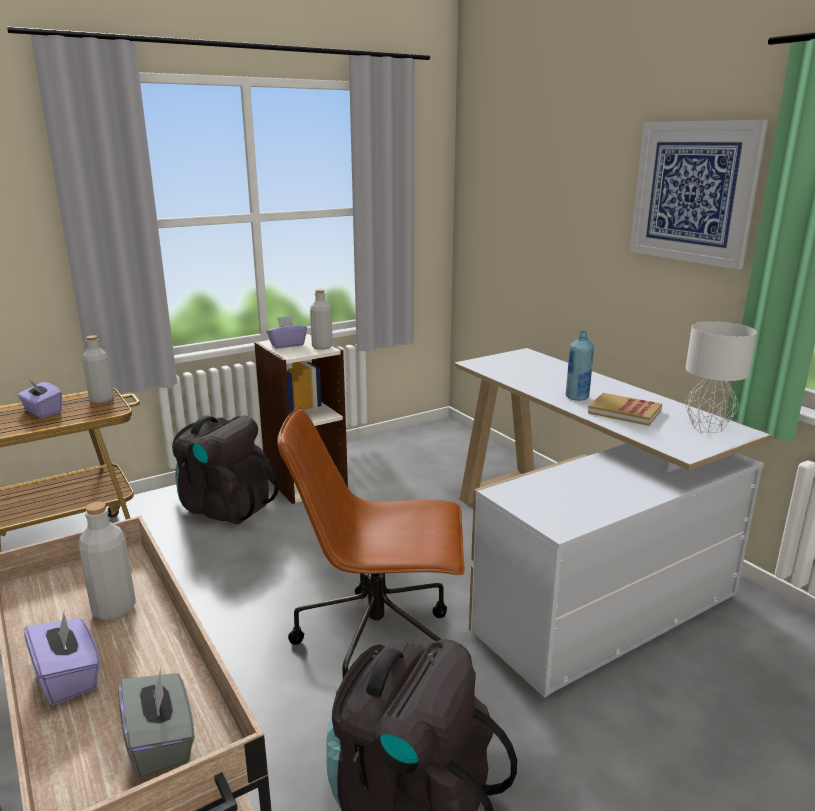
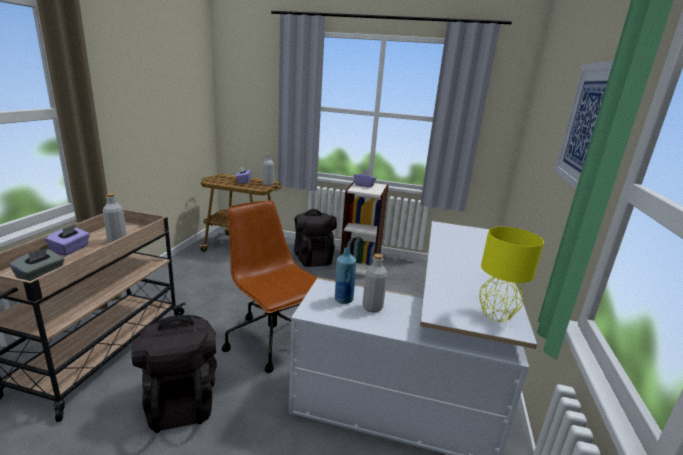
camera: 45 degrees right, 0 degrees up
(322, 347) = (376, 191): grey bottle -> grey bottle (372, 307)
(577, 397) = (453, 262): blue bottle -> blue bottle (343, 299)
(624, 412) = (461, 281): book -> none
(708, 427) = (497, 315): grey table lamp -> yellow table lamp

